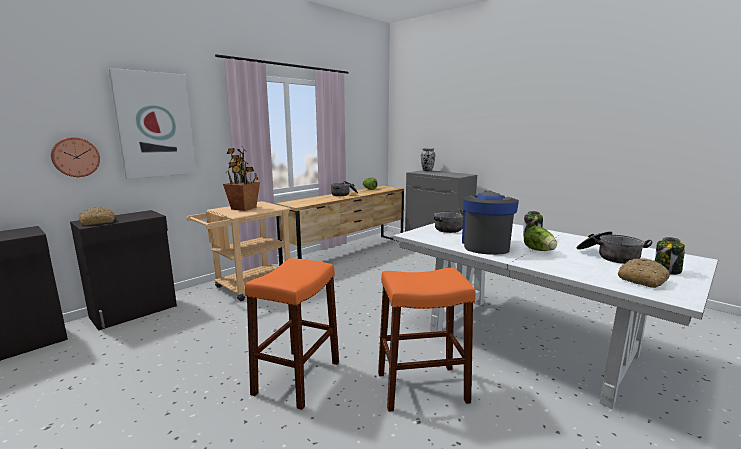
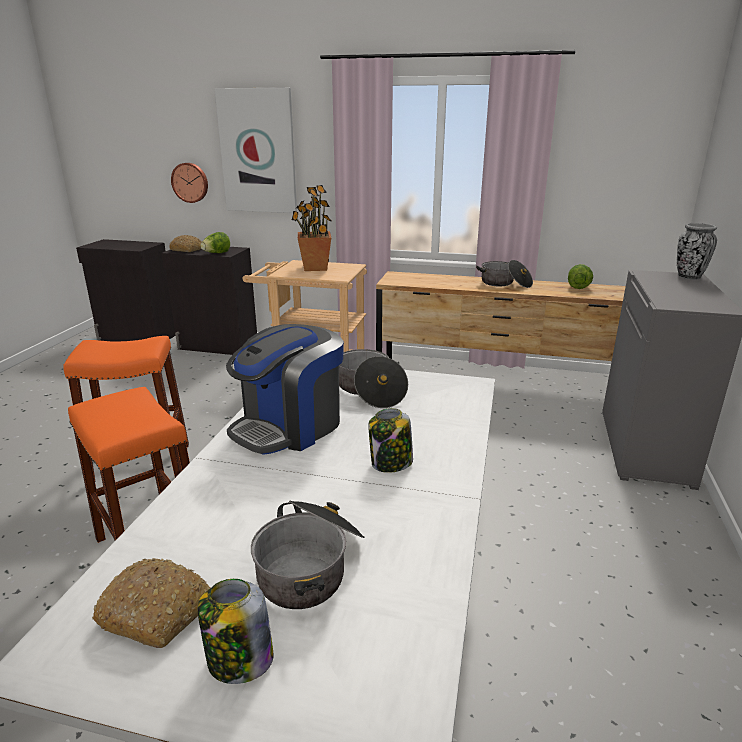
camera: 60 degrees right, 10 degrees up
(485, 245) = (289, 427): coffee machine -> coffee machine turned 150 degrees clockwise
(539, 251) = (292, 479): lettuce -> lettuce (216, 253)

